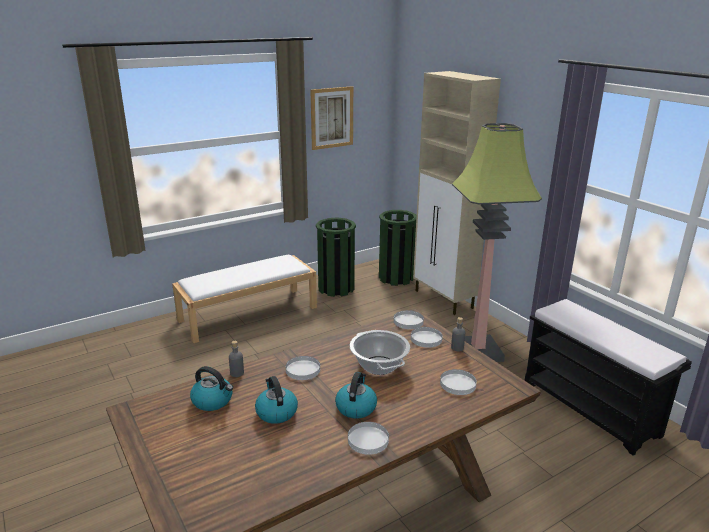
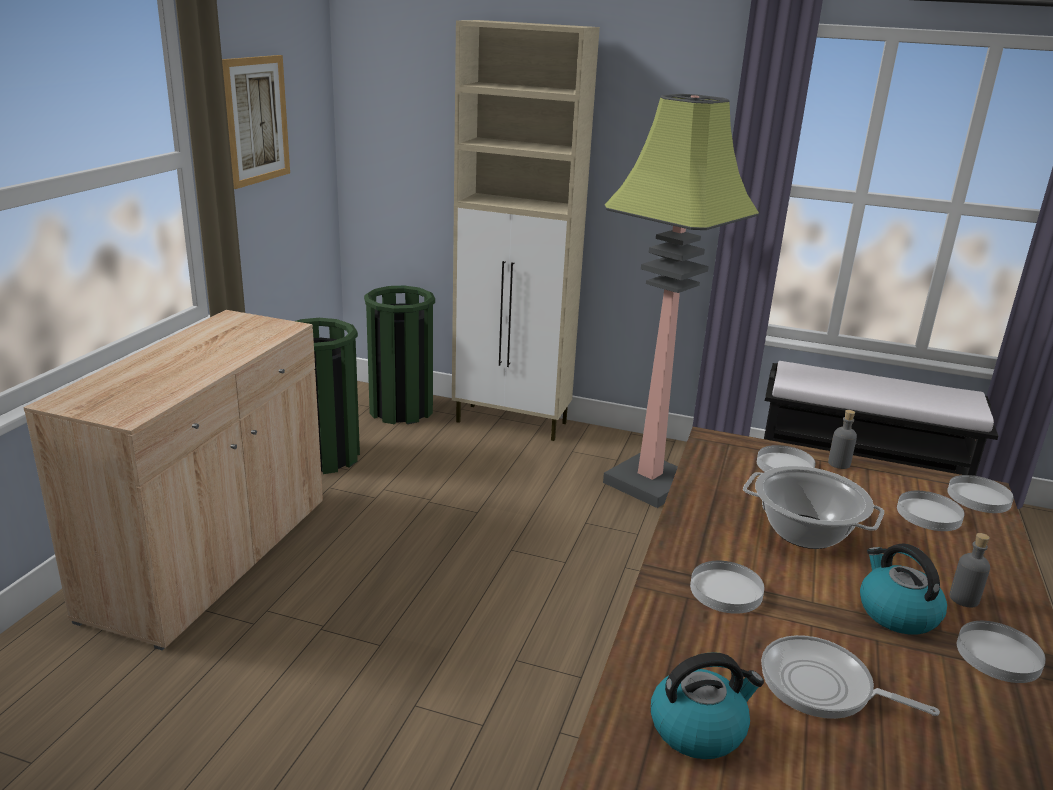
camera: 40 degrees left, 0 degrees up
(237, 373) = (642, 651): grey bottle -> grey bottle (963, 598)
(249, 313) = (211, 557): white bench -> beige cabinet
(276, 412) = (822, 686): kettle -> frying pan
(408, 321) = (719, 448): white plate -> white plate (978, 497)

